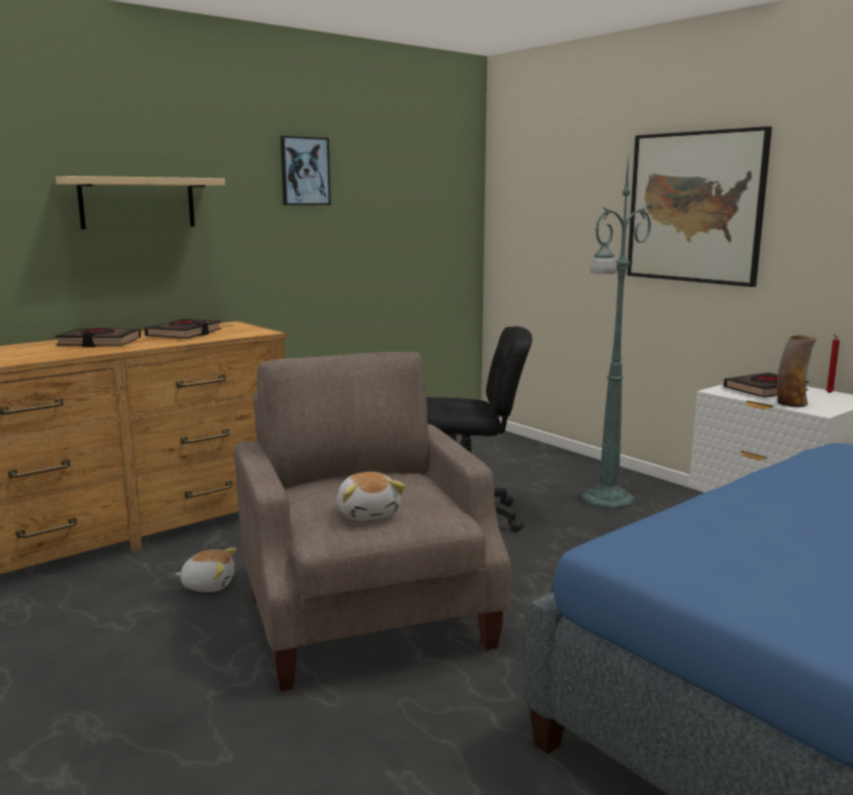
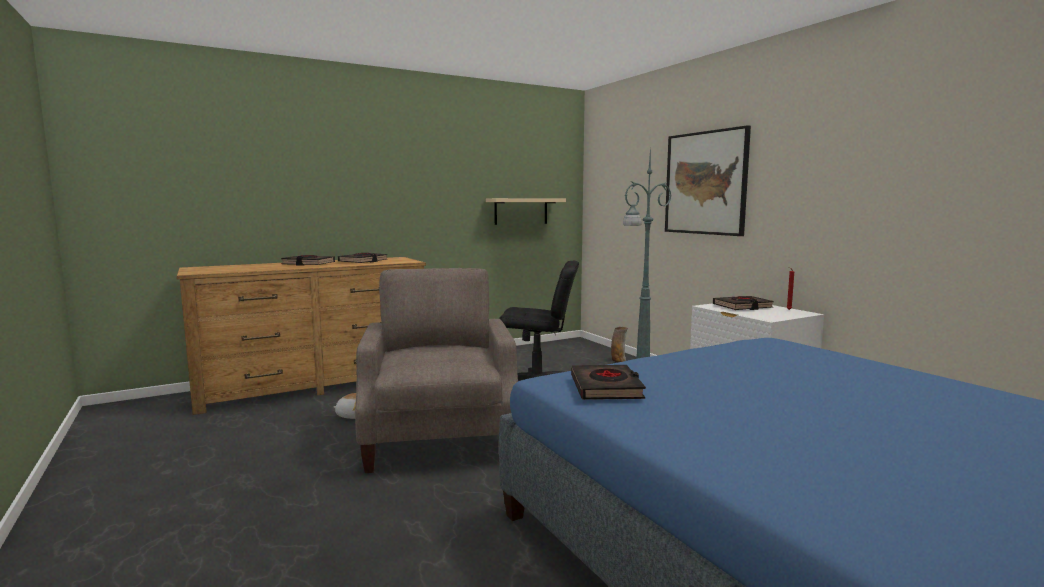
camera: 10 degrees right, 5 degrees down
(137, 203) = (342, 181): beige shelf -> beige shelf (521, 211)
(304, 171) = (453, 163): picture -> none
(368, 513) = (429, 363): plush toy -> none
(716, 560) = (606, 388): none -> black book
(791, 404) = (752, 314): vase -> vase (618, 360)

